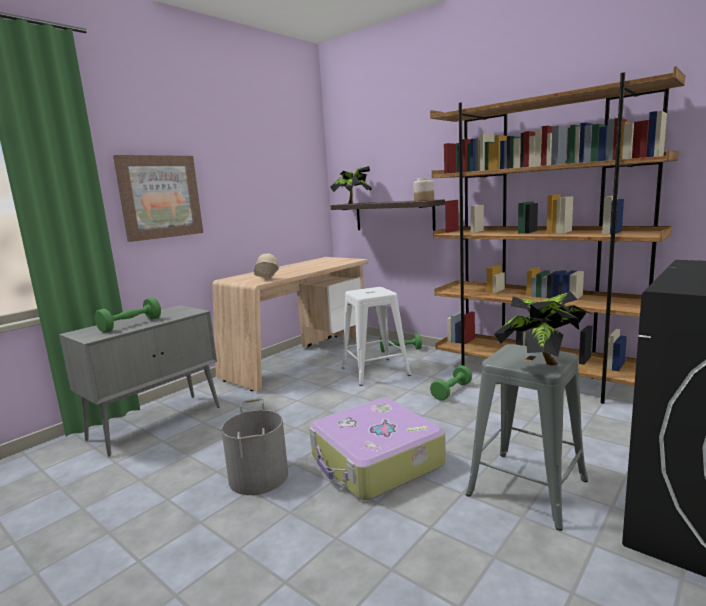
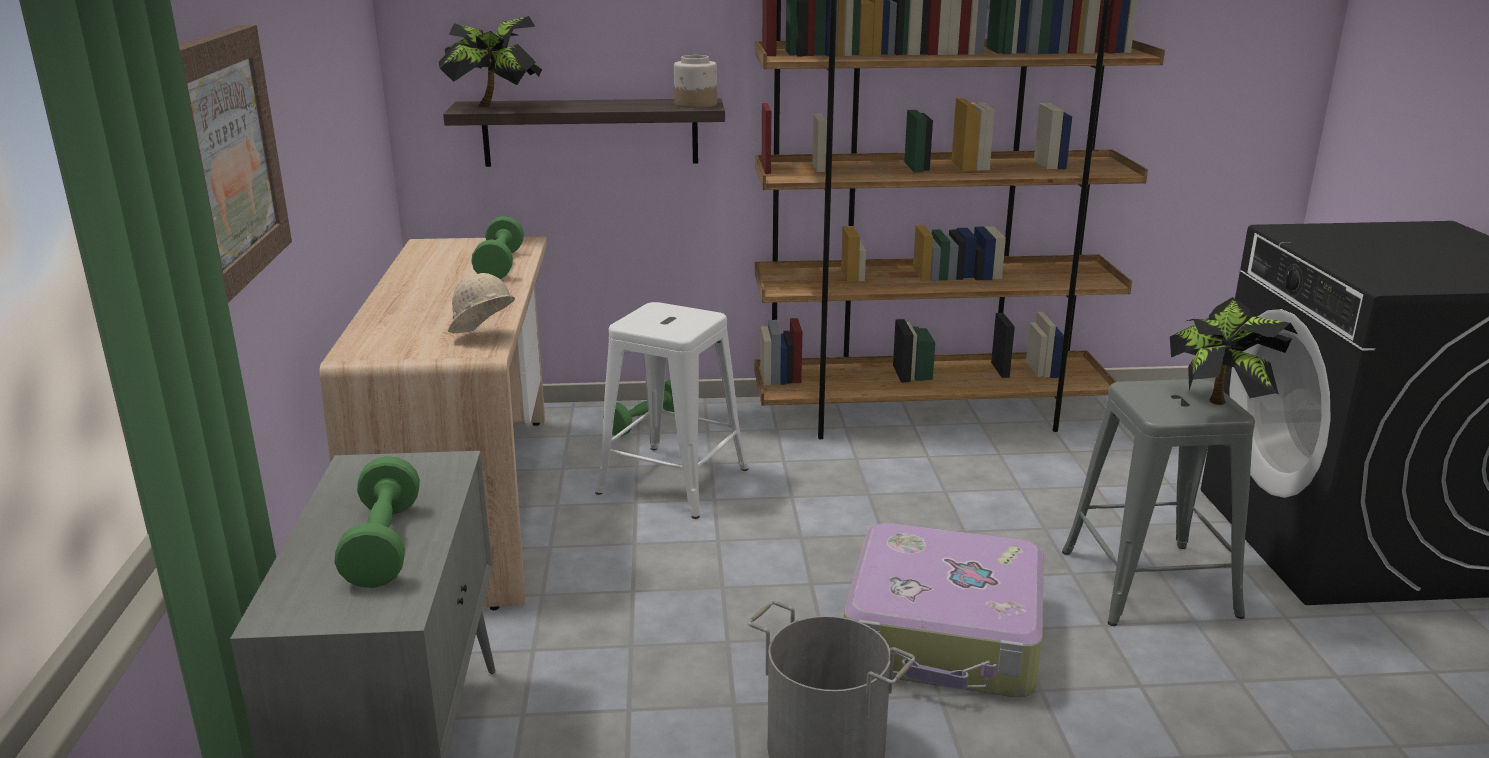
camera: 45 degrees left, 10 degrees up
(451, 391) = (856, 477): green dumbbell -> green dumbbell (500, 265)

